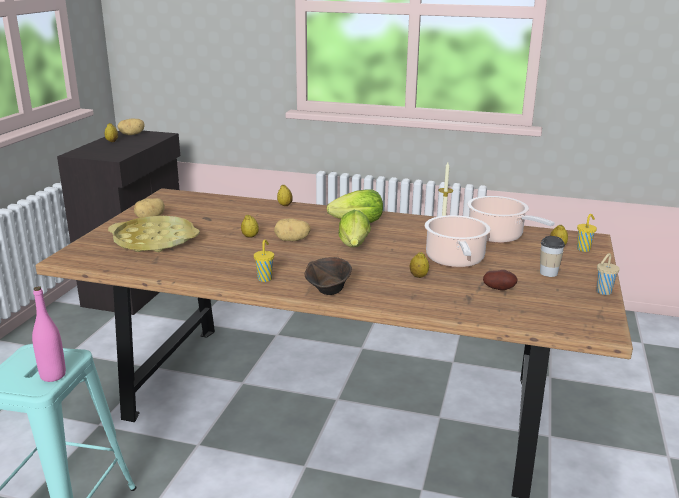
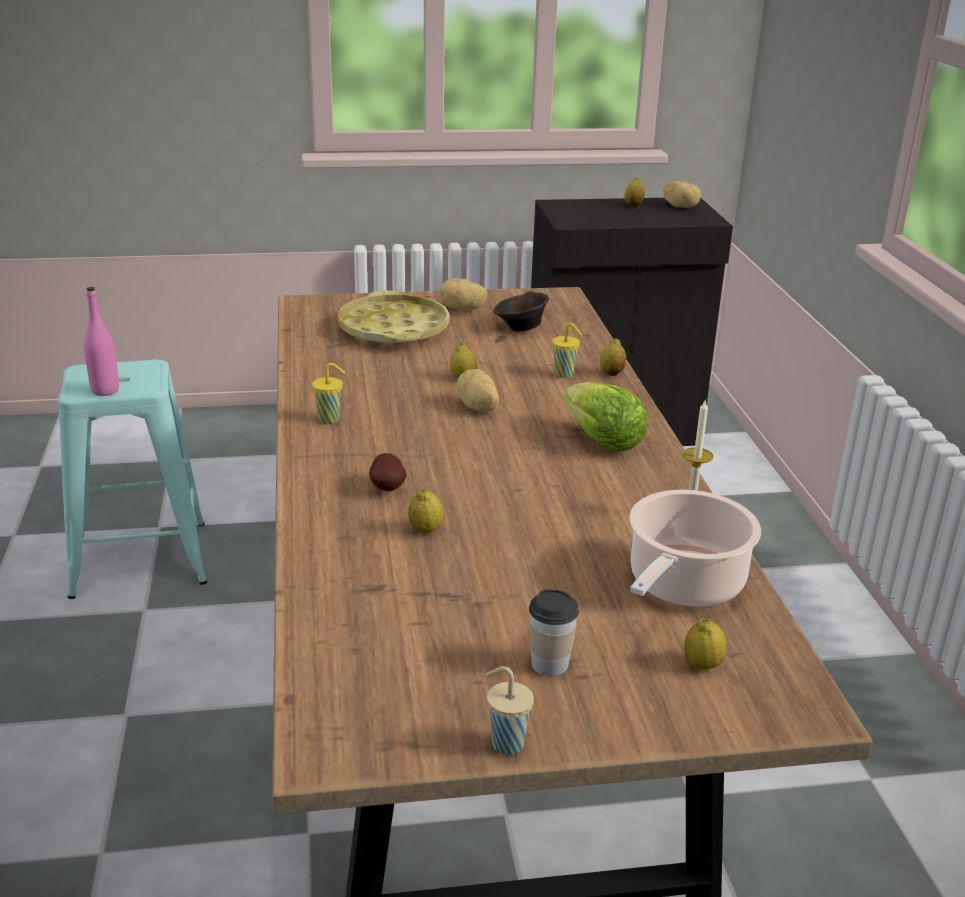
camera: 65 degrees right, 5 degrees up
(328, 291) = (319, 469): brown bowl -> brown bowl (520, 328)
(354, 247) = (497, 457): lettuce -> none
(455, 260) = (521, 554): cooking pot -> none
(499, 289) = (430, 615): potato -> potato (388, 488)
(584, 249) = (726, 703): yellow cup -> yellow cup (565, 375)

